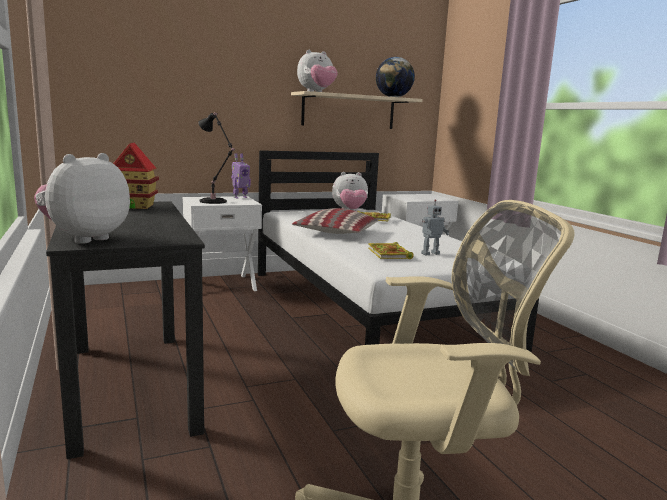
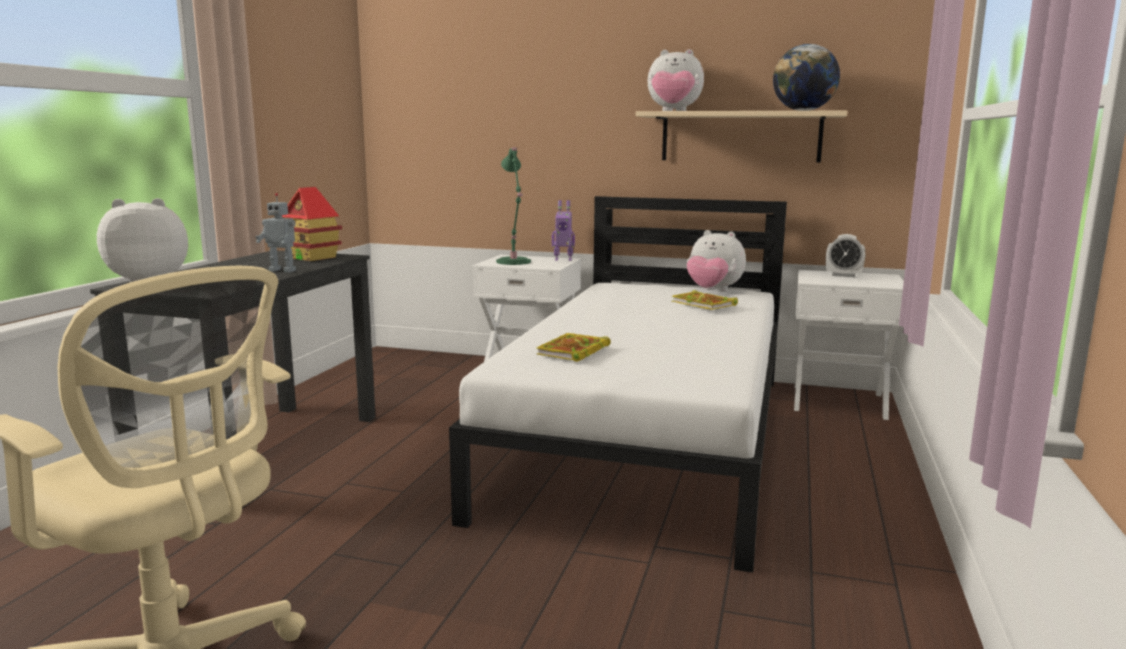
camera: 40 degrees right, 0 degrees up
(214, 202) = (513, 262): black table lamp -> green table lamp
(335, 233) = (592, 317): pillow -> none
(412, 196) = (843, 275): none -> alarm clock
(429, 253) = (637, 360): toy robot -> toy robot (283, 270)

